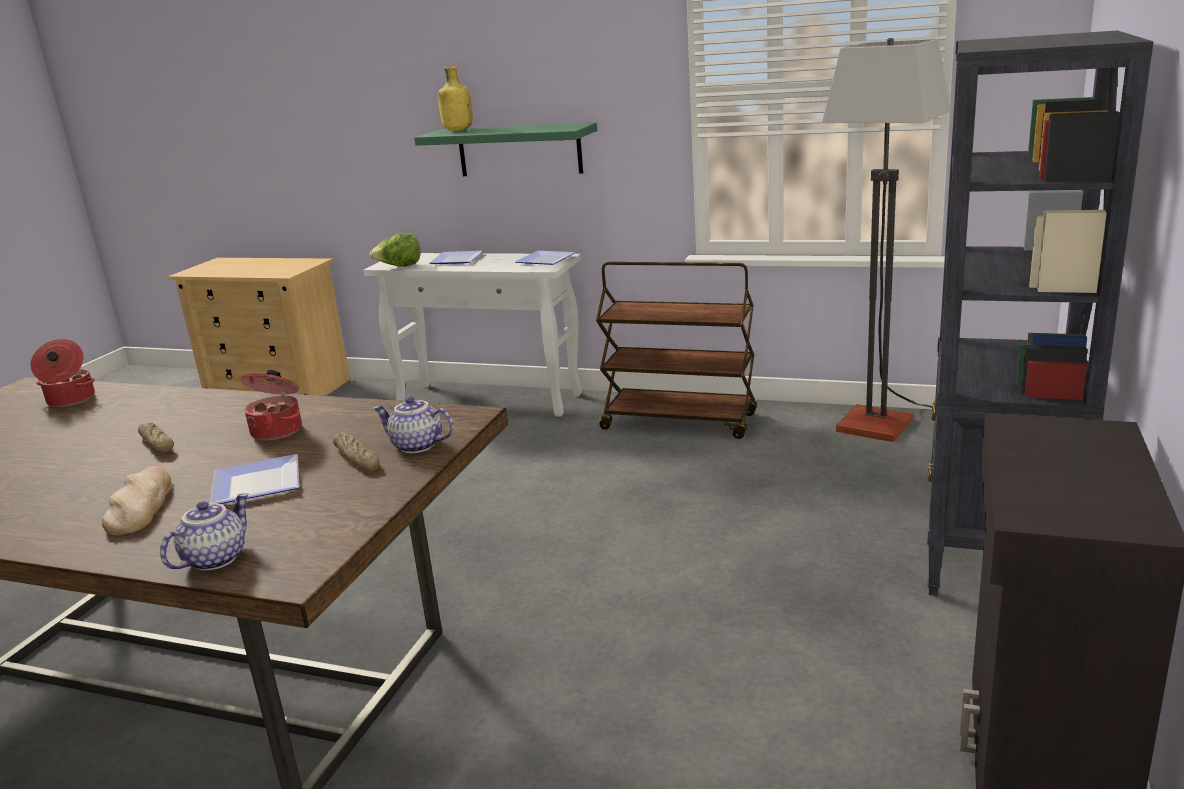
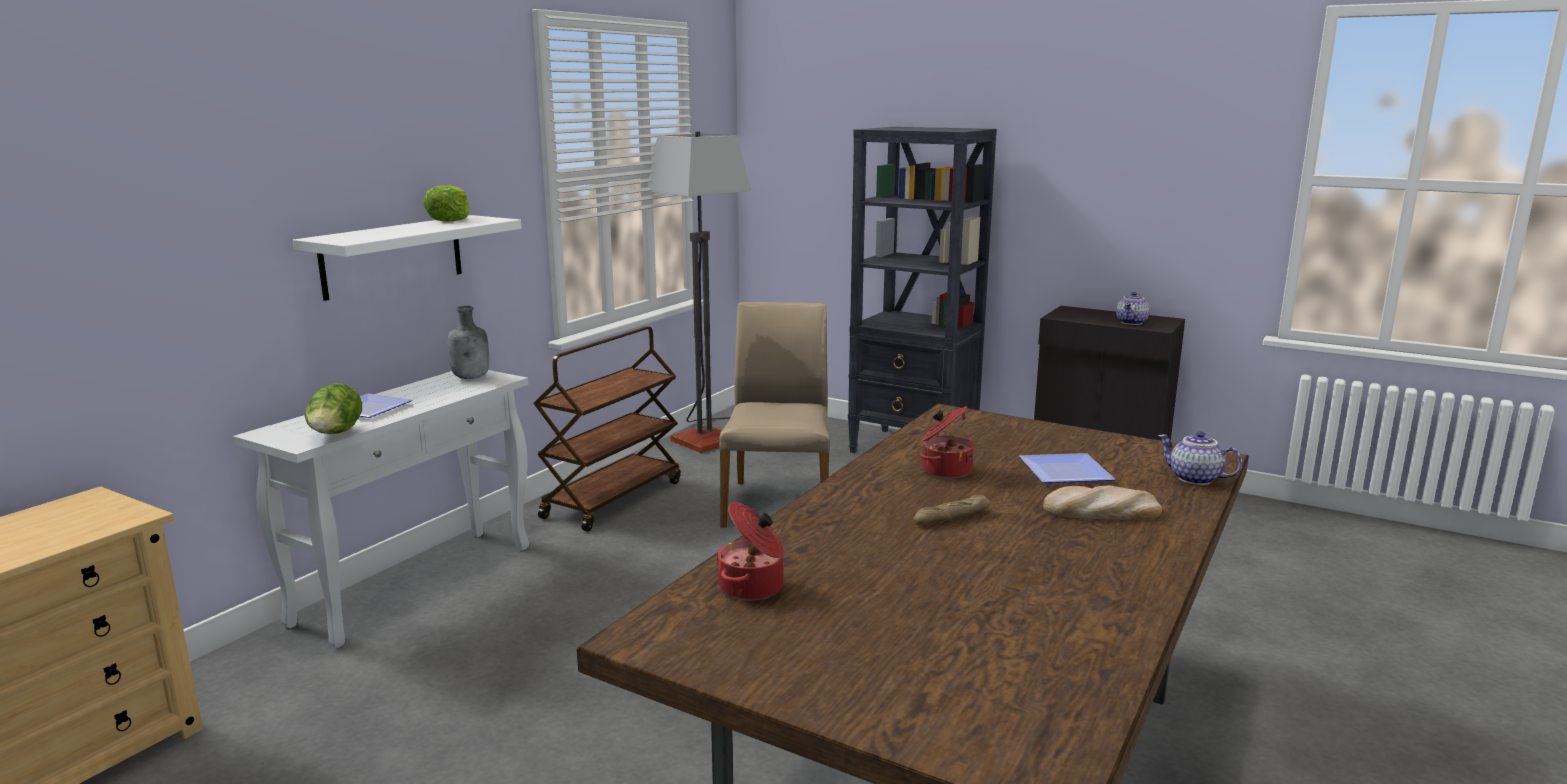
camera: 80 degrees left, 5 degrees down
(357, 458) = (1023, 443): bread -> none
(416, 446) = (1006, 427): teapot -> teapot (1132, 322)
(457, 130) = (348, 236): yellow bottle -> none
(519, 150) = (393, 256): green shelf -> white shelf
(546, 261) = (472, 377): plate -> grey bottle
(557, 125) = (450, 220): none -> lettuce
(723, 498) = (778, 503): none -> beige chair

